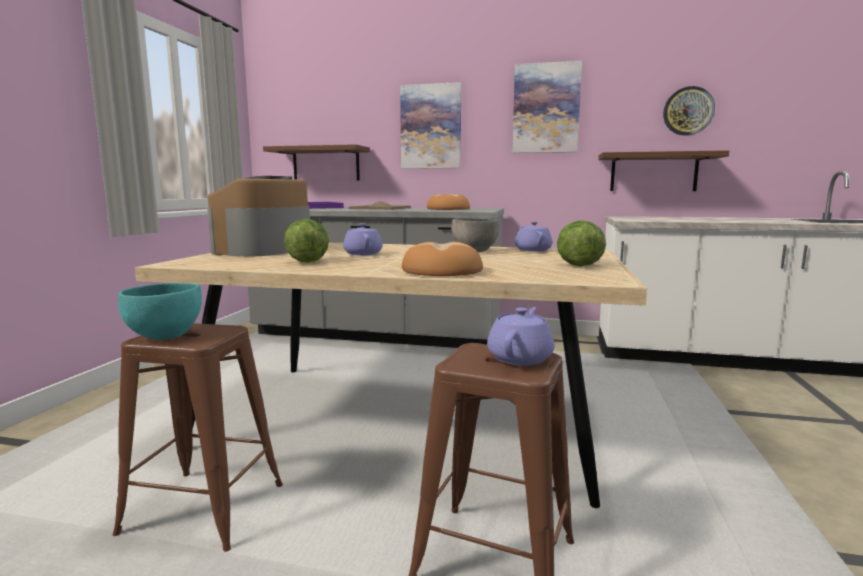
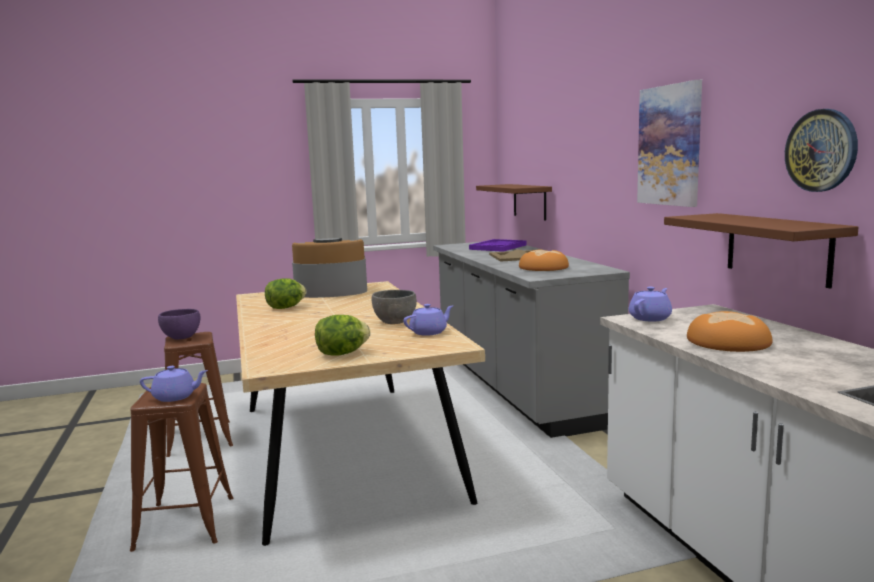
camera: 60 degrees right, 0 degrees up
(165, 335) = (182, 337): turquoise bowl -> purple bowl
(363, 254) = (339, 307): purple teapot -> purple teapot (650, 318)
(431, 127) = (587, 166): picture -> none
(443, 271) = (273, 334): bread -> bread (728, 342)

